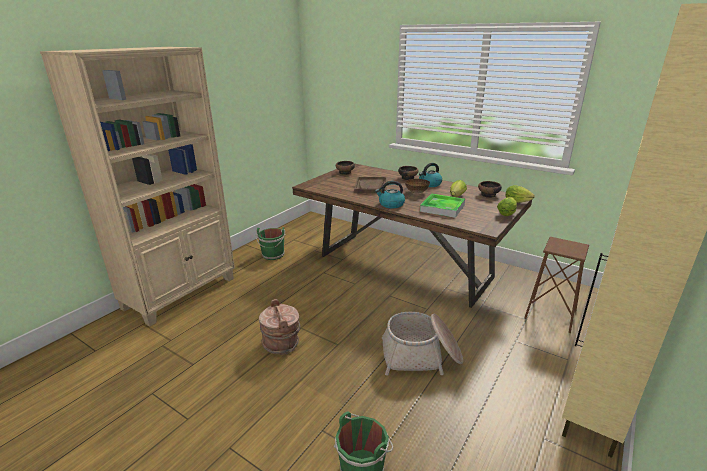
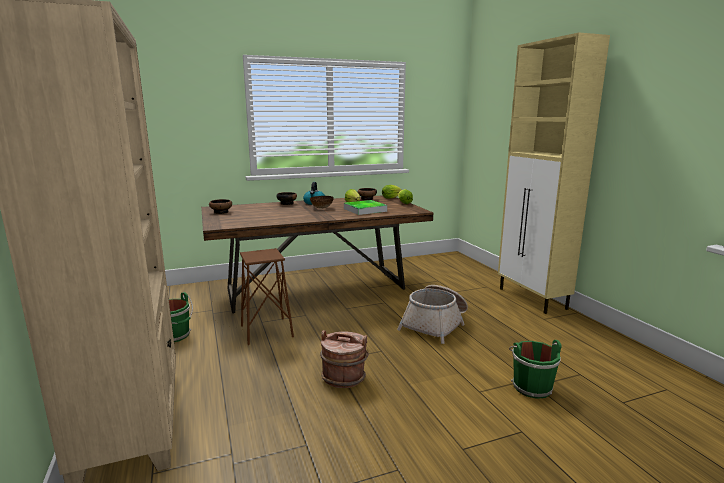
camera: 55 degrees left, 10 degrees down
(371, 186) = (277, 213): brown tray -> none
(391, 204) = (328, 217): kettle -> none
(550, 315) = (442, 273): brown stool -> brown stool (266, 331)

